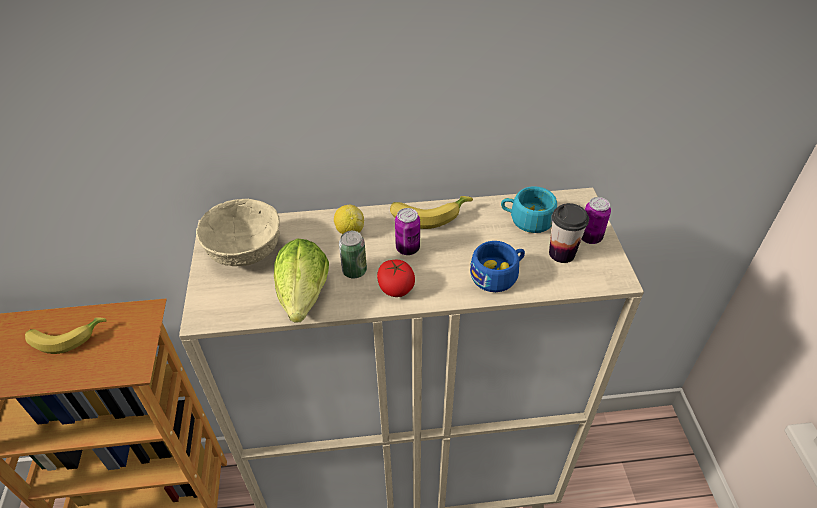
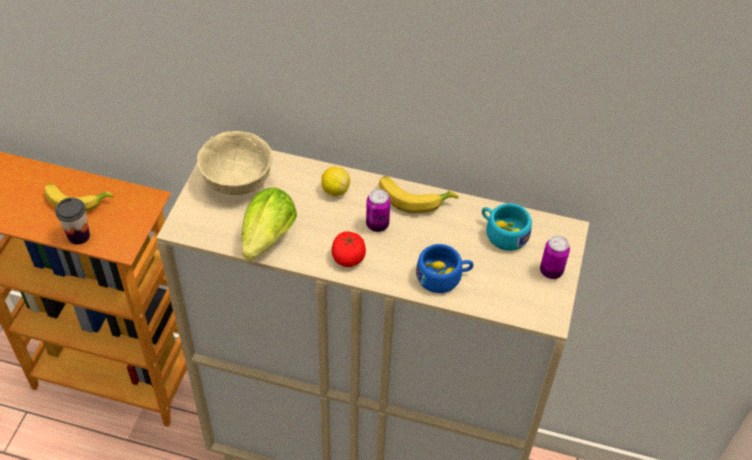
camera: 20 degrees right, 5 degrees up
(354, 271) = (320, 230): can -> none
(561, 253) = (514, 277): cup -> cup (79, 236)

